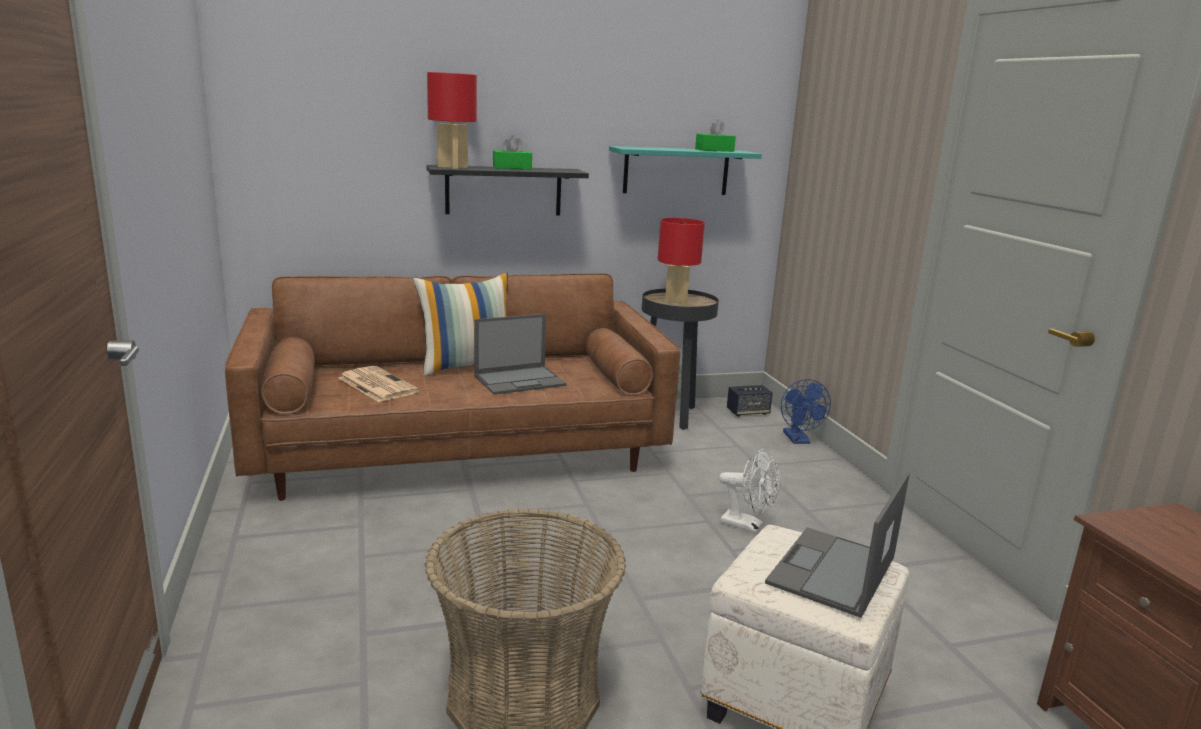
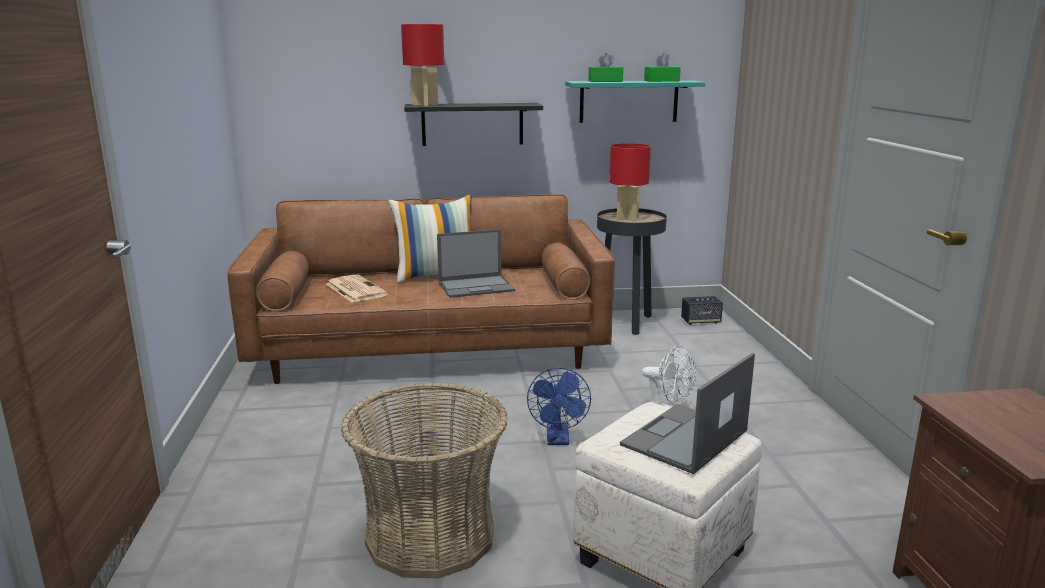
camera: 10 degrees right, 0 degrees up
(512, 168) = (477, 103): green tissue box -> green tissue box (605, 81)
(798, 440) = (741, 345): blue fan -> blue fan (558, 440)

